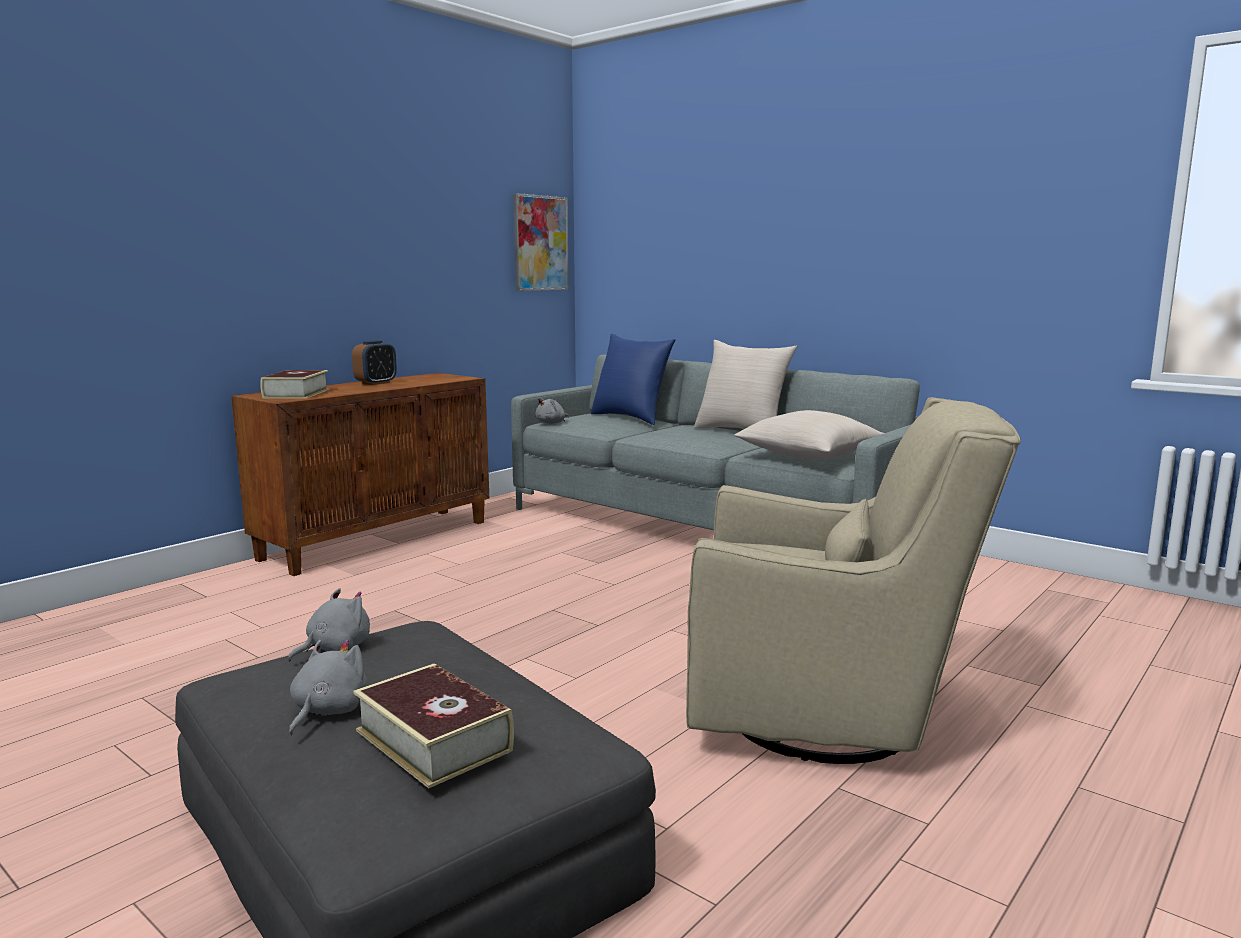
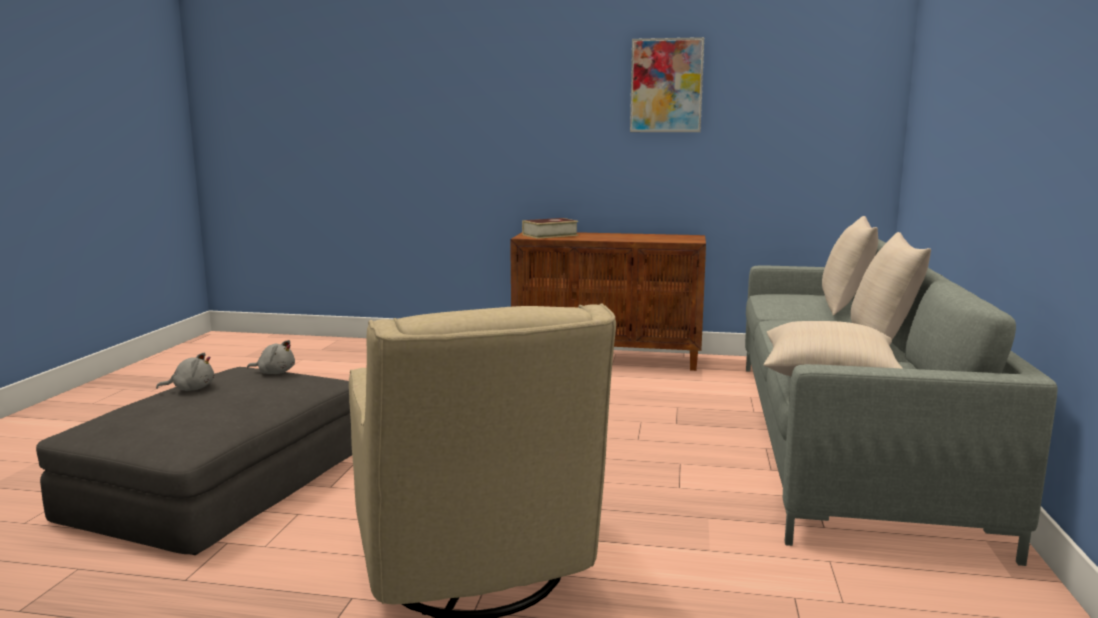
camera: 60 degrees right, 0 degrees up
(376, 383) = (623, 236): alarm clock -> none
(433, 740) = (160, 412): book -> none
(540, 243) = (851, 119): picture -> picture (666, 85)
(552, 423) = (768, 295): grey plush toy -> none
(631, 418) = (845, 306): blue pillow -> beige pillow

